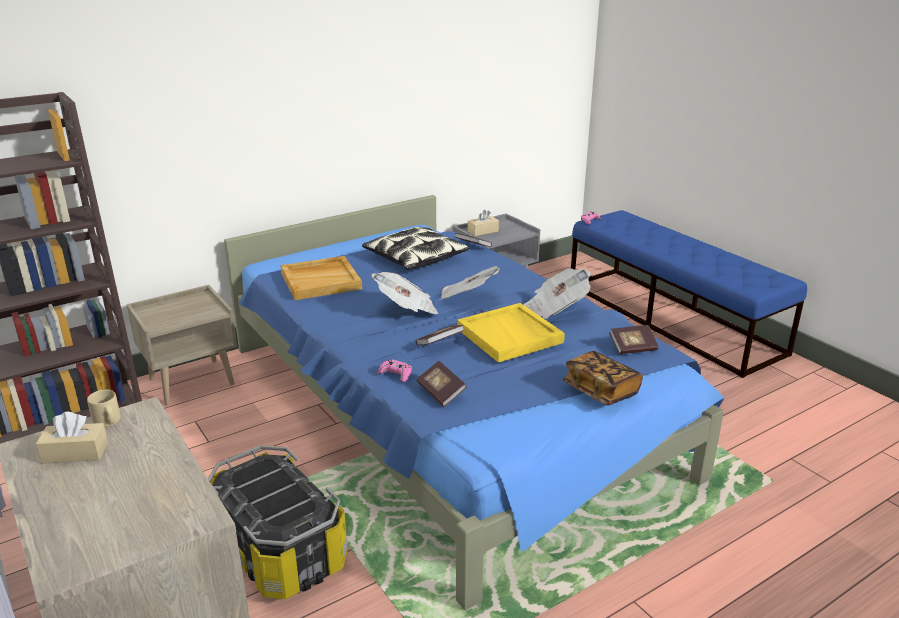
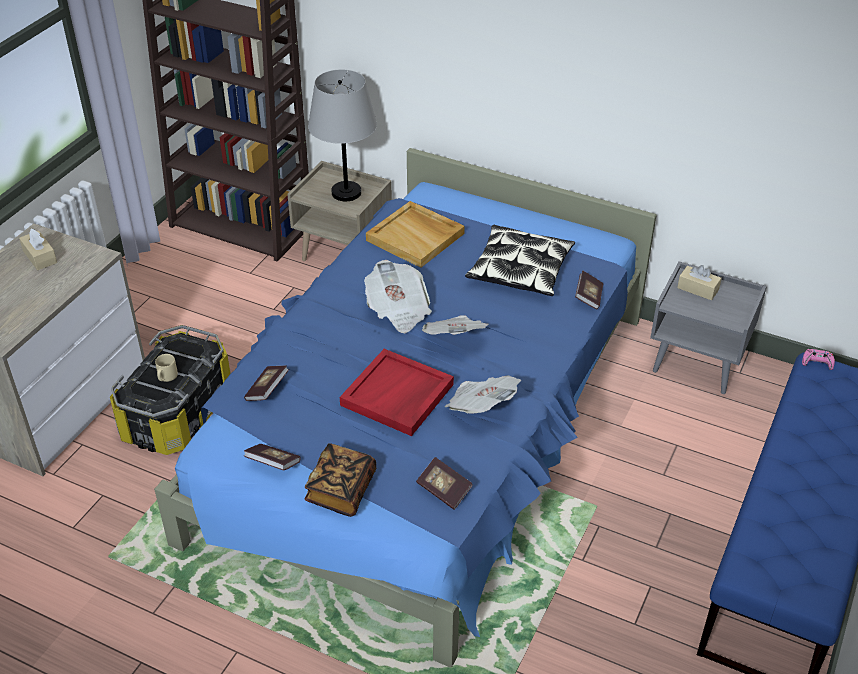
camera: 60 degrees right, 15 degrees up
(108, 422) = (79, 250): beige mug -> beige mug (166, 377)
(188, 308) = (346, 192): none -> grey table lamp
(396, 374) = (279, 353): pink game controller -> none
(440, 343) = (348, 357): book -> book (273, 464)
(510, 335) = (397, 395): yellow tray -> red tray

